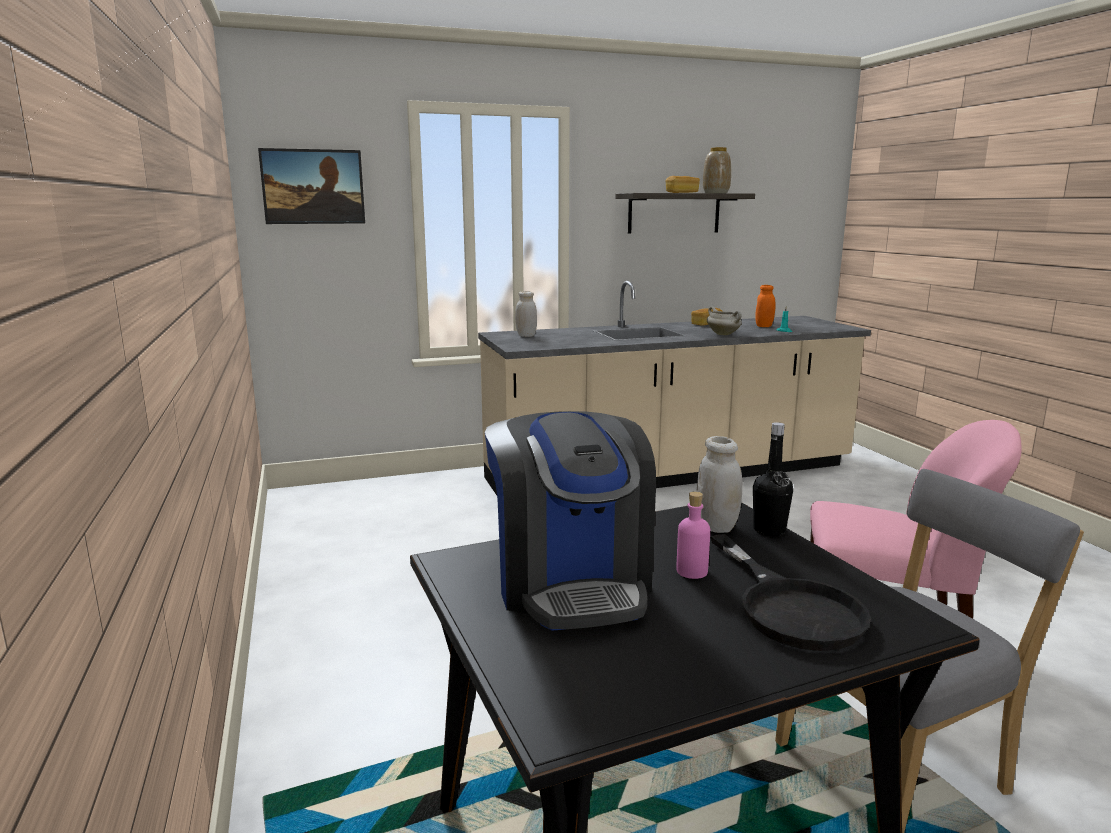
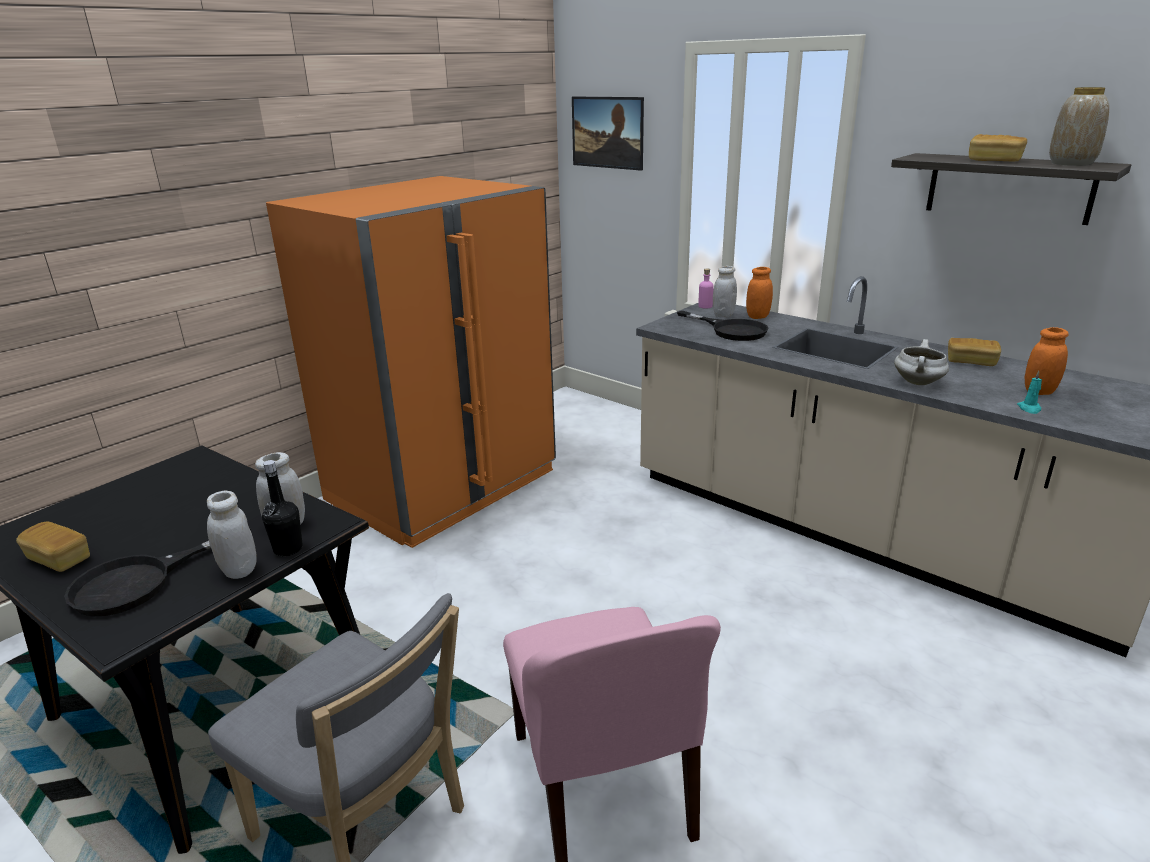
camera: 60 degrees right, 10 degrees up
(362, 598) = (444, 486): none -> orange fridge
(547, 332) = (757, 317): none -> orange jar
(562, 339) = (731, 330): none -> black frying pan
(571, 582) = (167, 499): coffee machine -> none
(687, 661) = (59, 559): none -> bread
(692, 571) = (194, 534): pink bottle -> pink bottle (705, 306)
(799, 554) = (239, 570): none -> white jar

